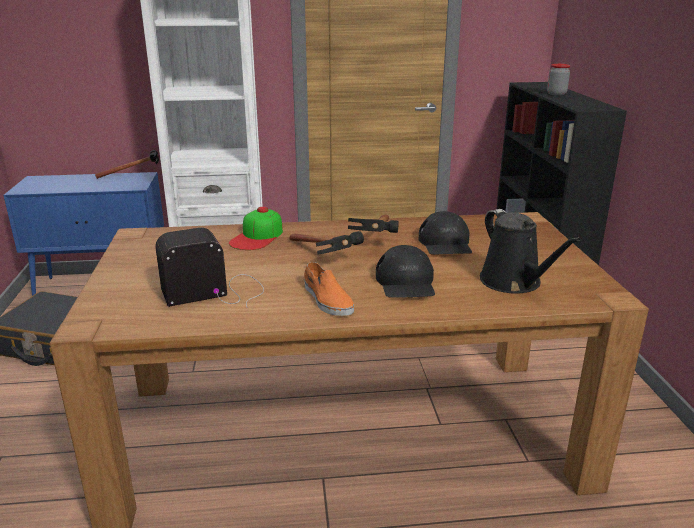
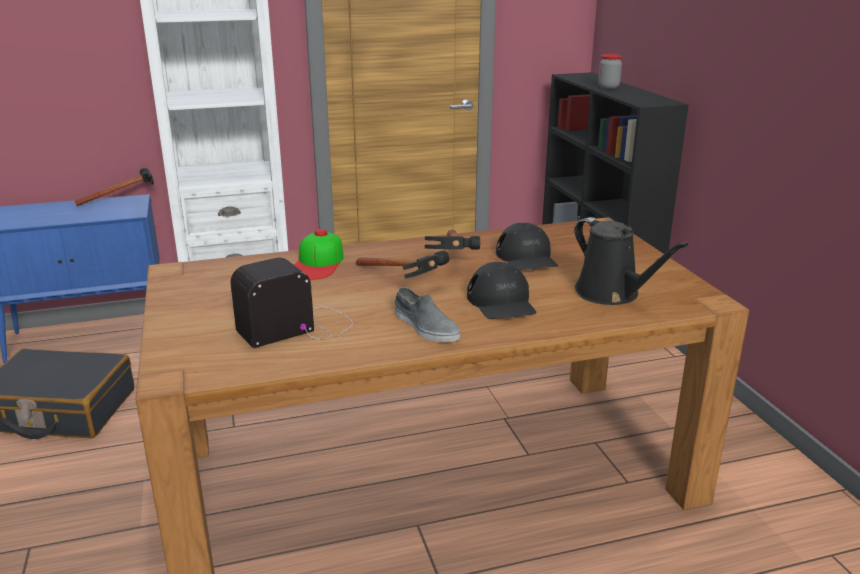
camera: 10 degrees left, 0 degrees up
(327, 300) = (425, 327): orange shoe -> grey shoe

